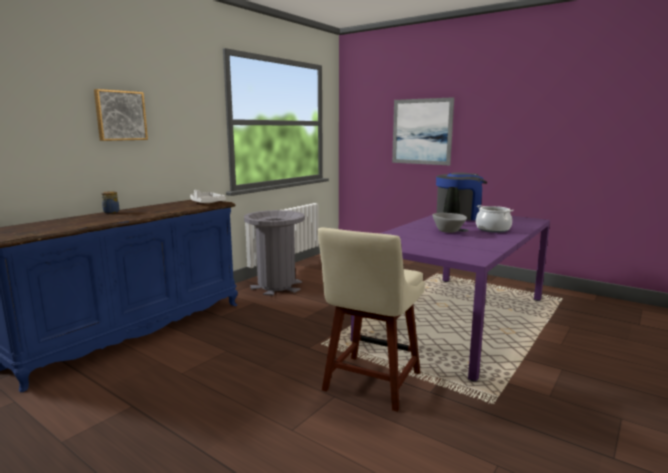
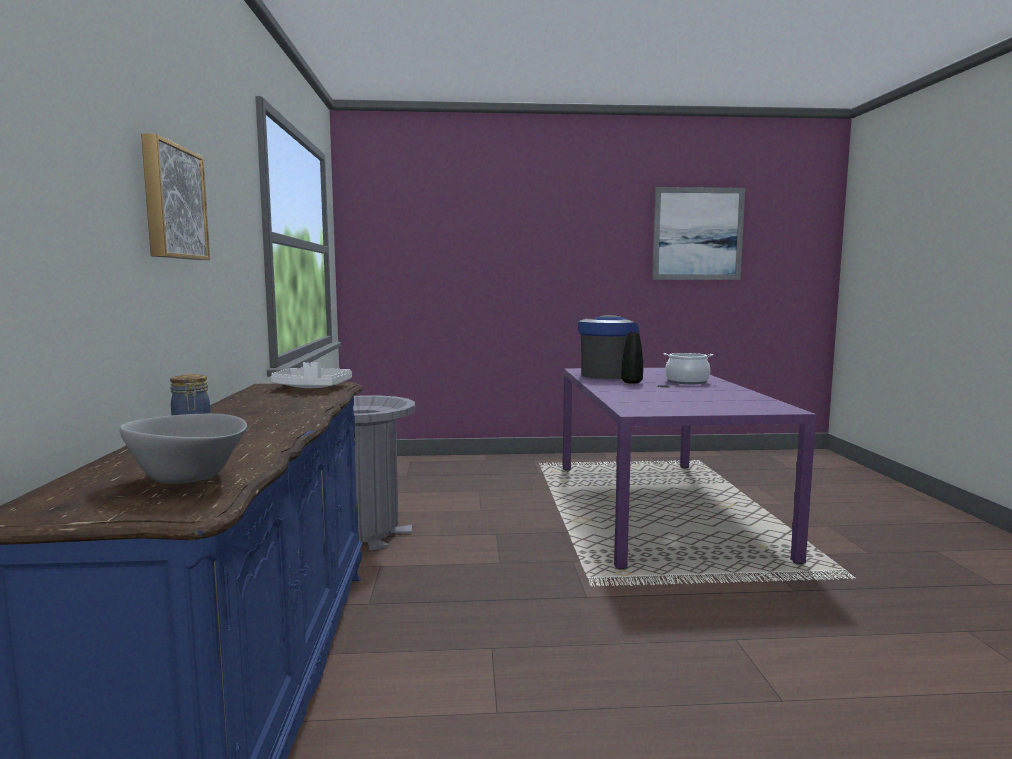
camera: 40 degrees left, 5 degrees down
(370, 383) = (734, 607): beige stool -> none
(421, 131) = (486, 265): picture -> picture (697, 234)
(449, 232) = (663, 389): grey bowl -> grey bowl (192, 479)

